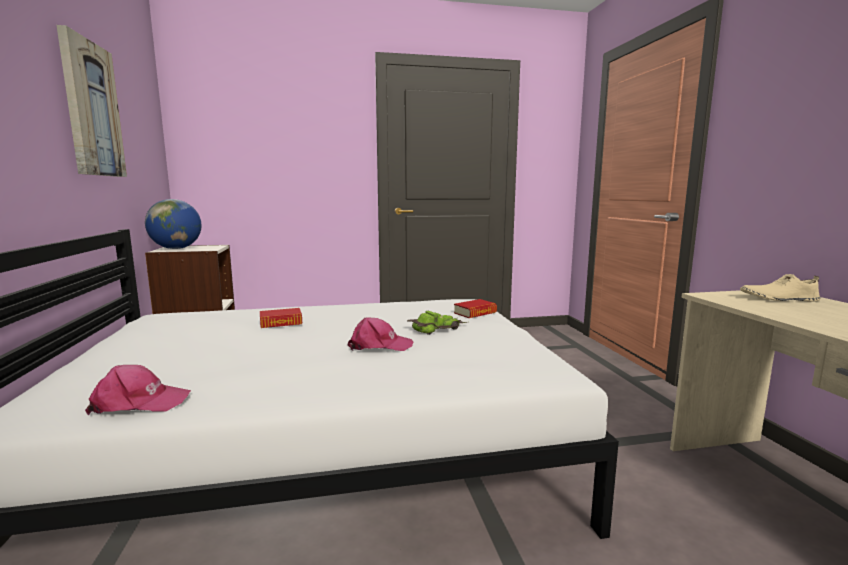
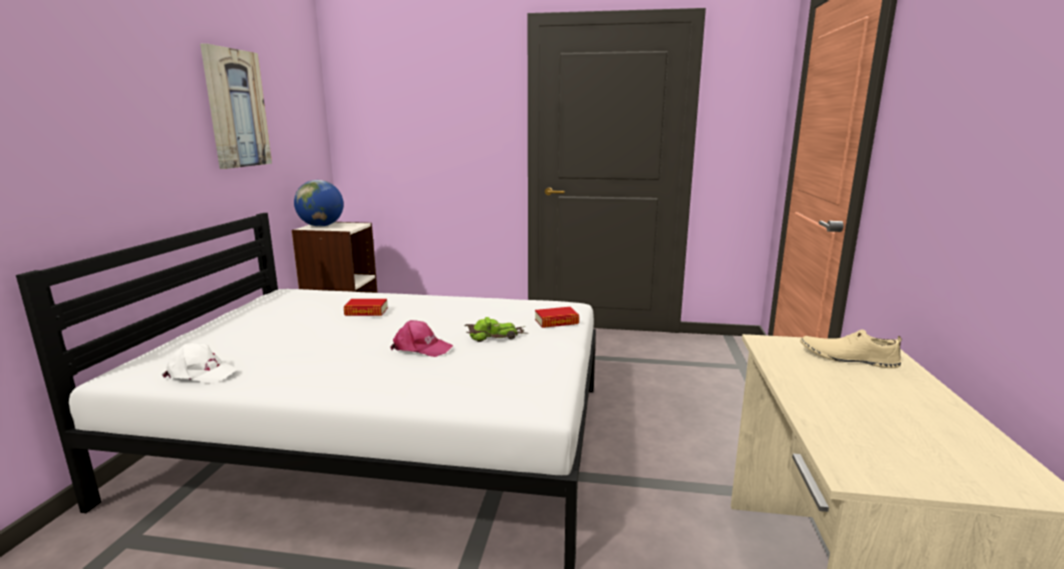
camera: 20 degrees right, 5 degrees up
(139, 403) = (201, 373): pink cap -> white cap

